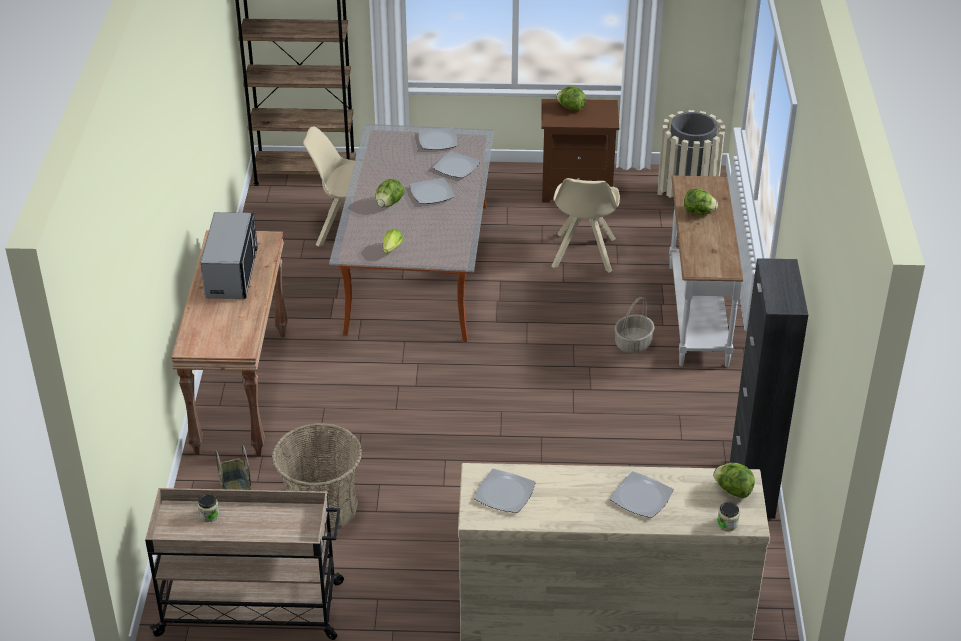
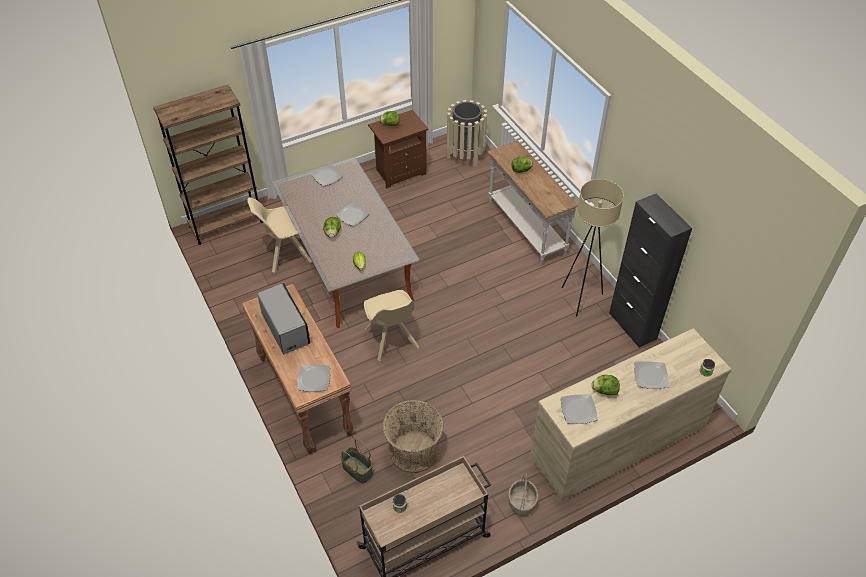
camera: 30 degrees left, 10 degrees up
(457, 167) = (353, 191): plate -> plate (314, 378)
(583, 254) = (435, 214): beige chair -> beige chair (391, 340)
(633, 343) = (505, 261): basket -> basket (521, 502)
(703, 427) = (581, 299): none -> beige floor lamp
(733, 490) = (691, 348): lettuce -> lettuce (604, 391)

